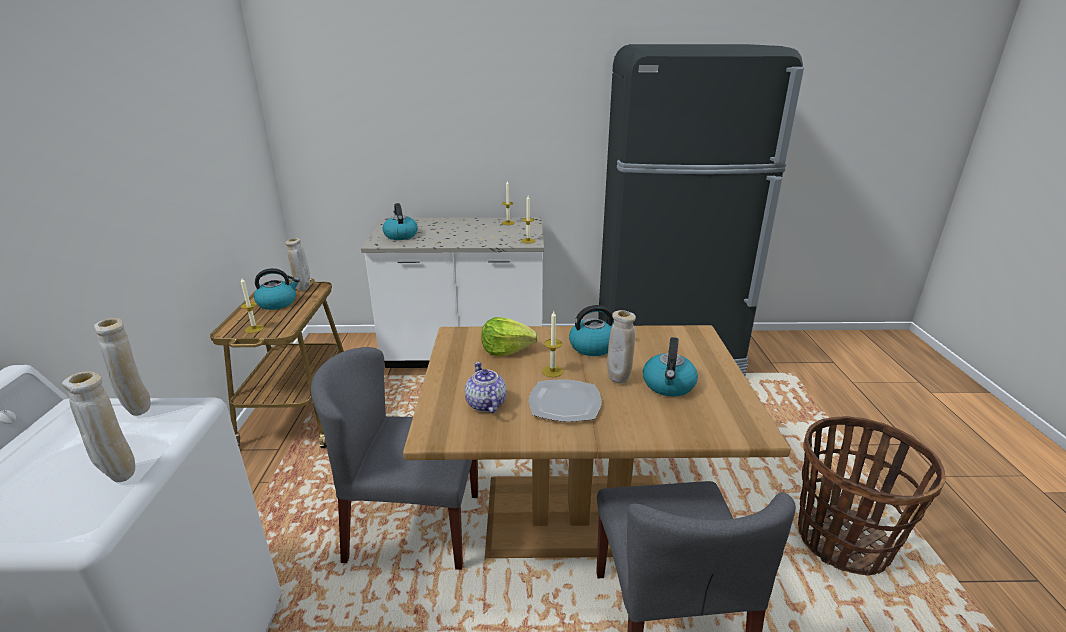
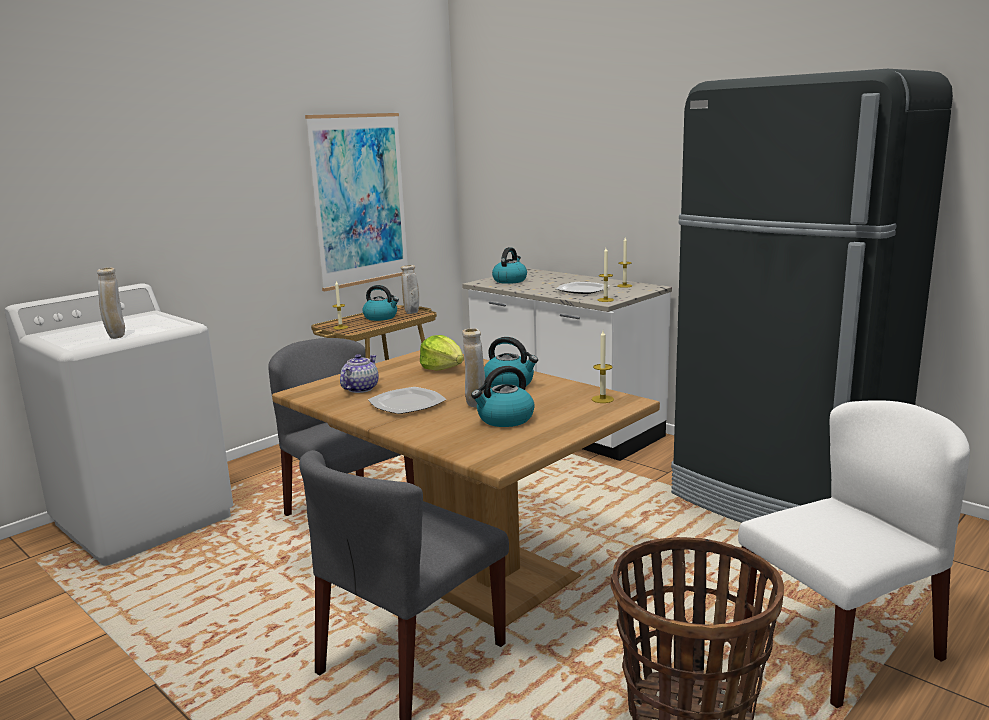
camera: 45 degrees right, 10 degrees down
(138, 410) = (167, 320): beige vase -> none
(205, 172) = (359, 200): none -> picture
(486, 234) = (582, 290): none -> plate
(552, 371) = (442, 387): candle -> candle (602, 399)
(822, 445) = (840, 646): none -> white chair

